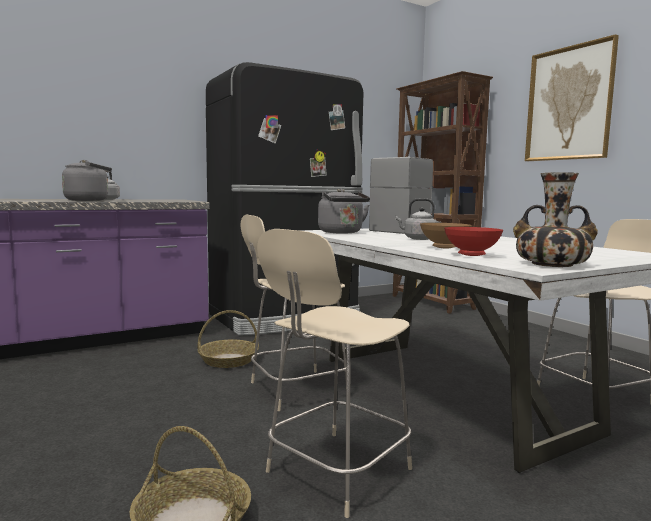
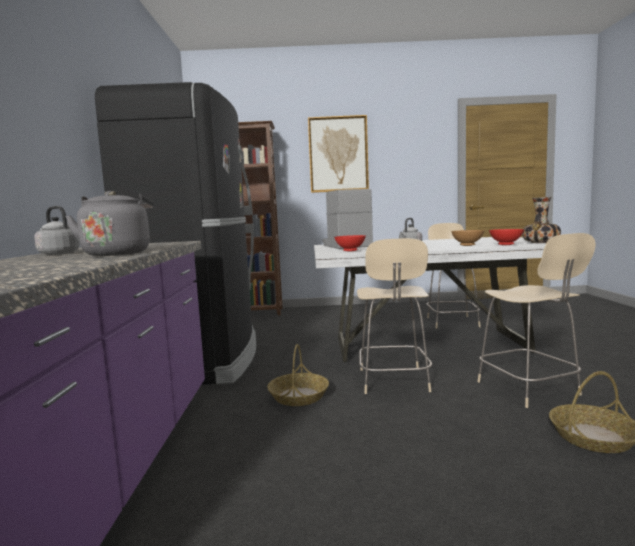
camera: 60 degrees left, 0 degrees up
(342, 232) = (350, 251): grey kettle -> red bowl

